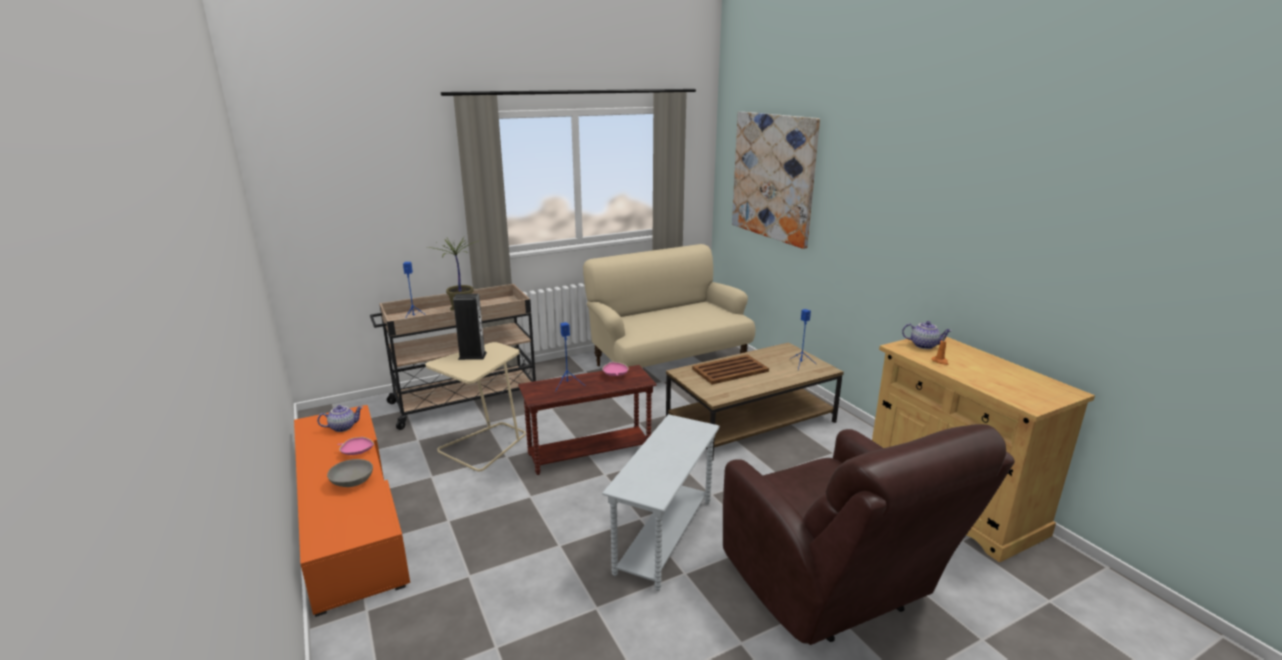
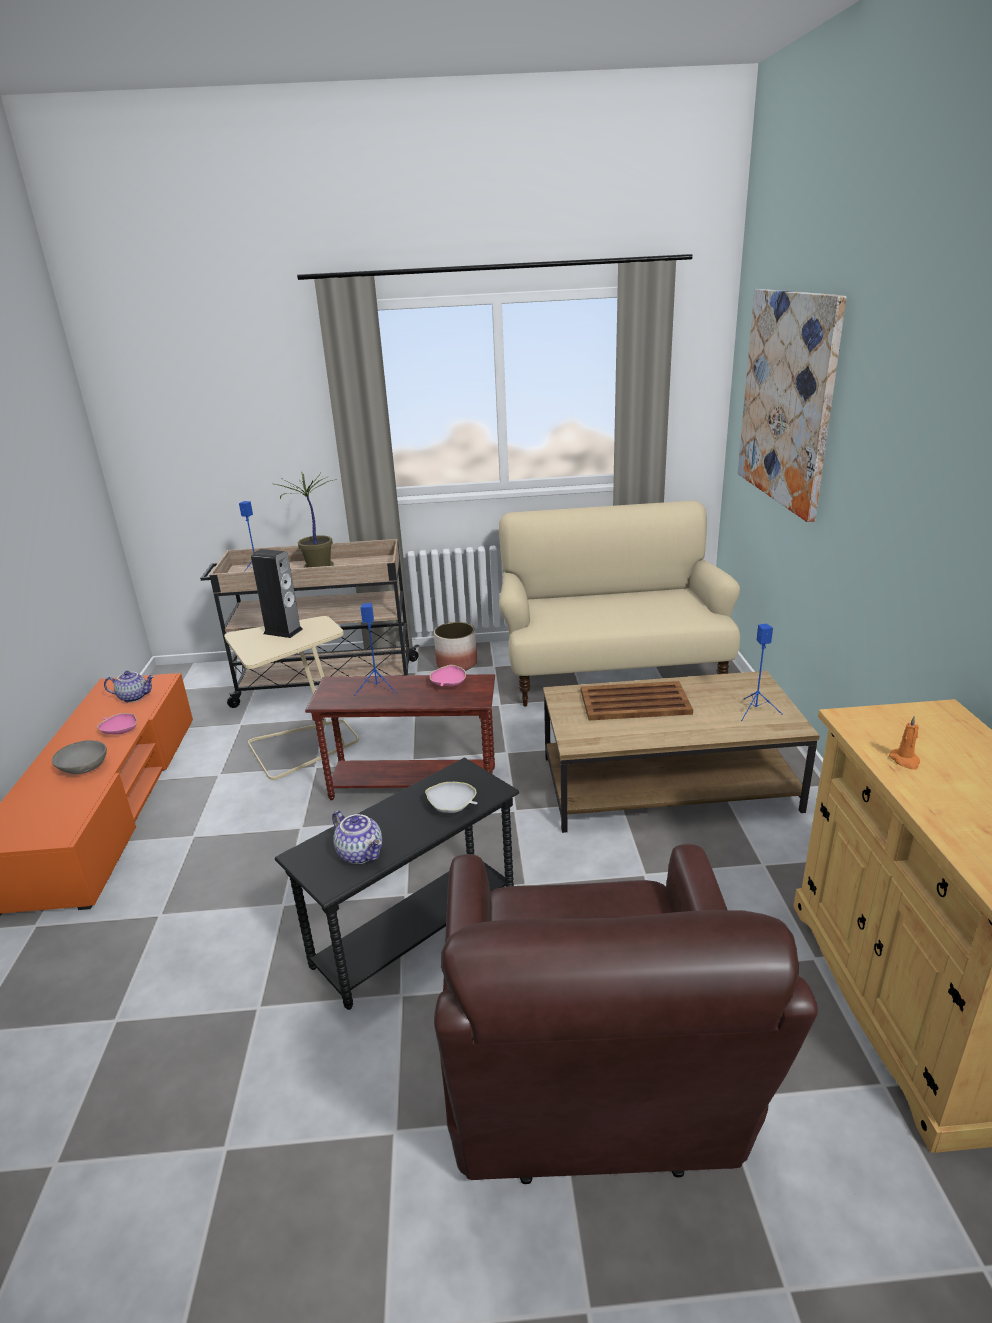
camera: 25 degrees right, 5 degrees up
(557, 373) = (457, 663): none -> planter
(663, 536) = (415, 930): white side table -> black side table
(689, 441) = (452, 807): none -> white bowl
(924, 345) = (905, 723): teapot -> teapot (361, 853)

